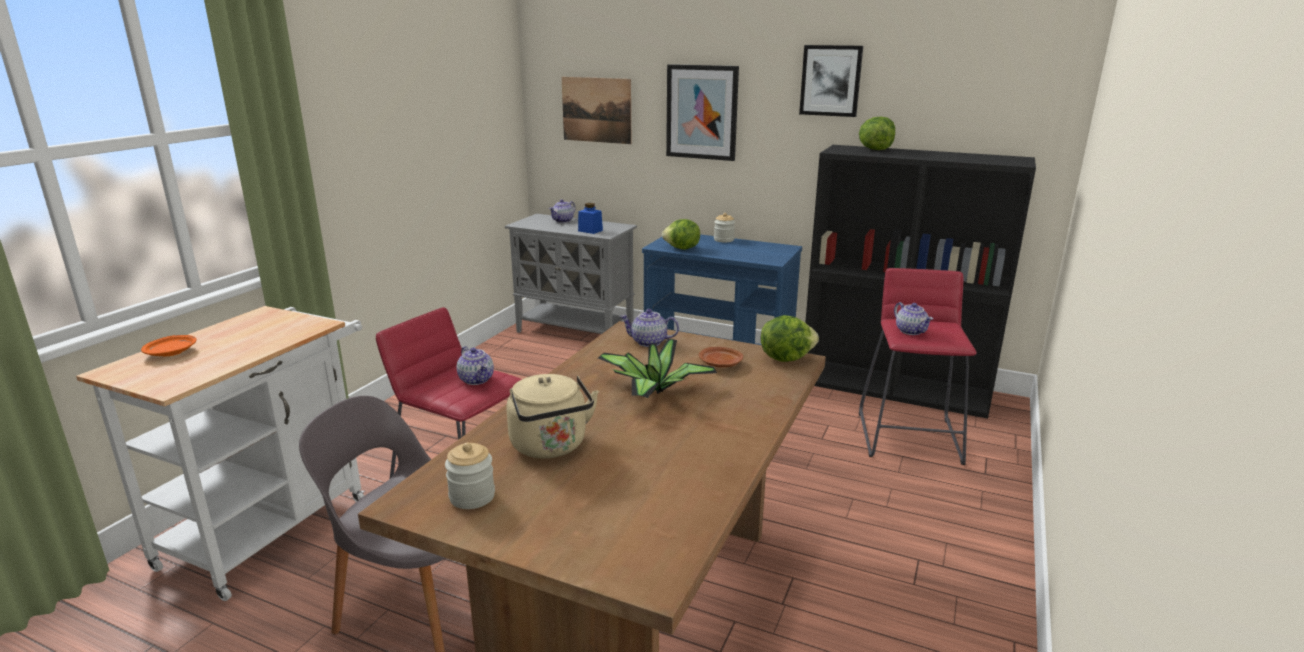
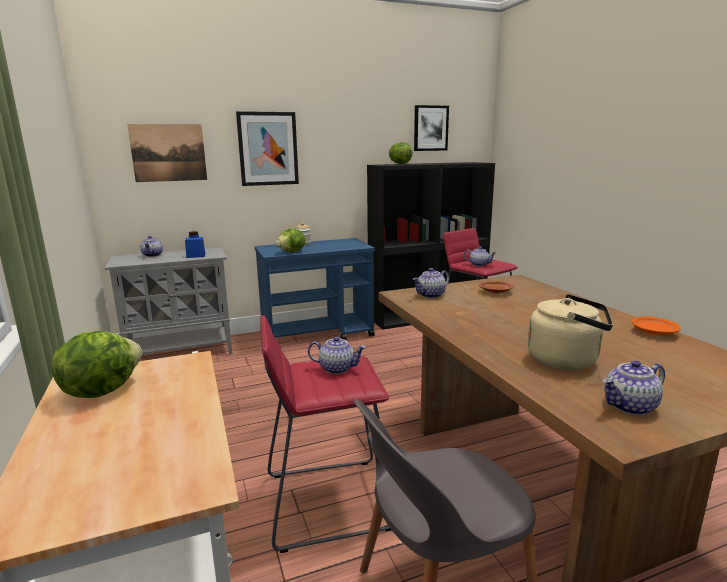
camera: 45 degrees left, 5 degrees down
(172, 353) = (67, 460): orange plate -> orange plate (653, 332)
(472, 496) = (630, 406): jar -> teapot
(654, 392) = (514, 314): potted plant -> none
(785, 358) = (510, 280): lettuce -> lettuce (101, 390)
(830, 80) = (359, 121): picture -> picture (430, 128)

